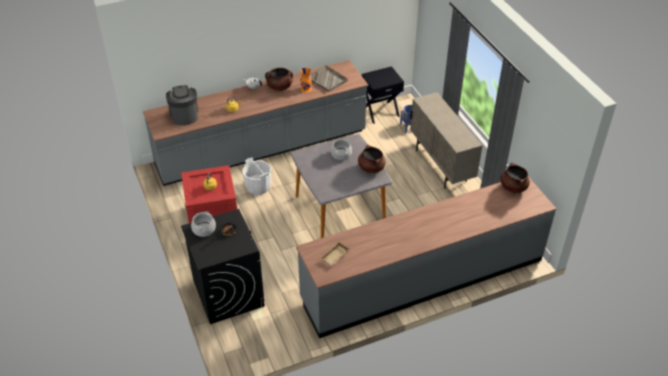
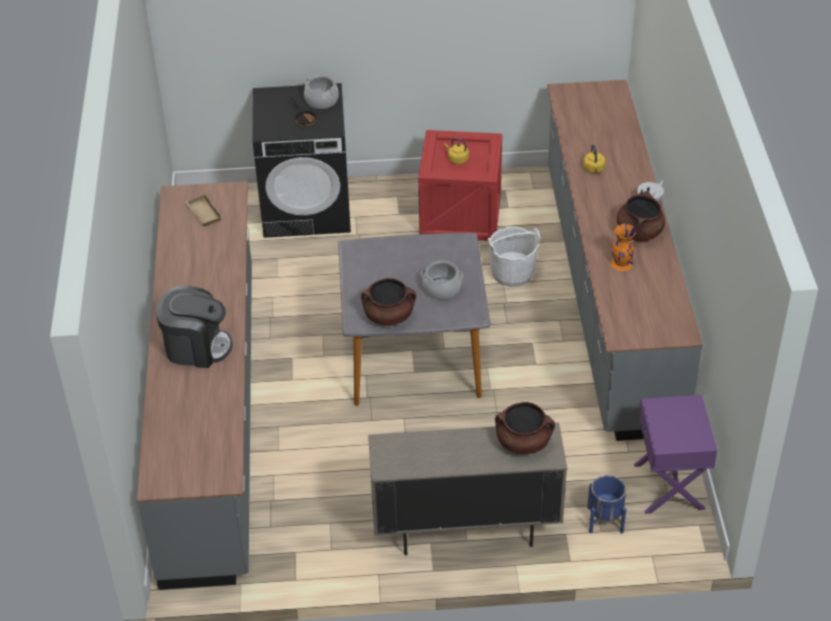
camera: 110 degrees right, 0 degrees up
(184, 115) = (597, 118): coffee machine -> coffee machine (196, 347)
(327, 79) = (642, 297): grey tray -> none
(380, 112) = (670, 486): black nightstand -> purple nightstand
(513, 187) = (220, 460): brown cooking pot -> brown cooking pot (523, 442)

